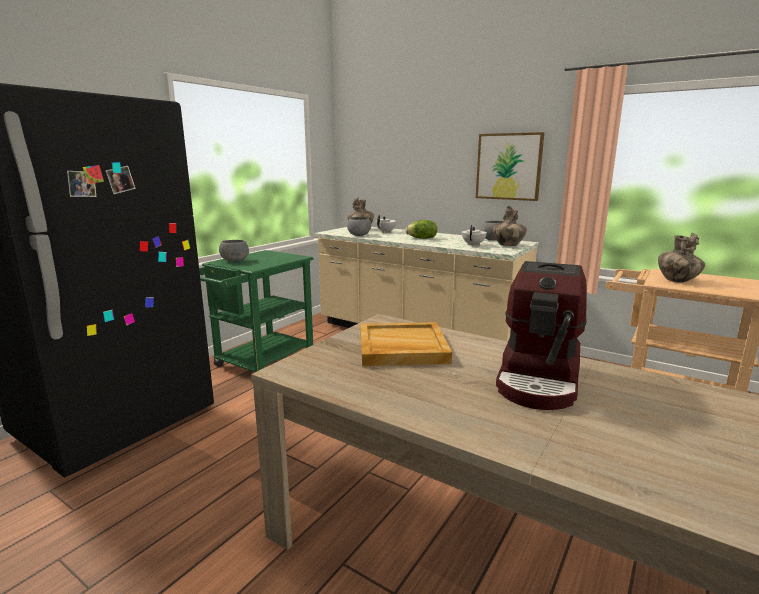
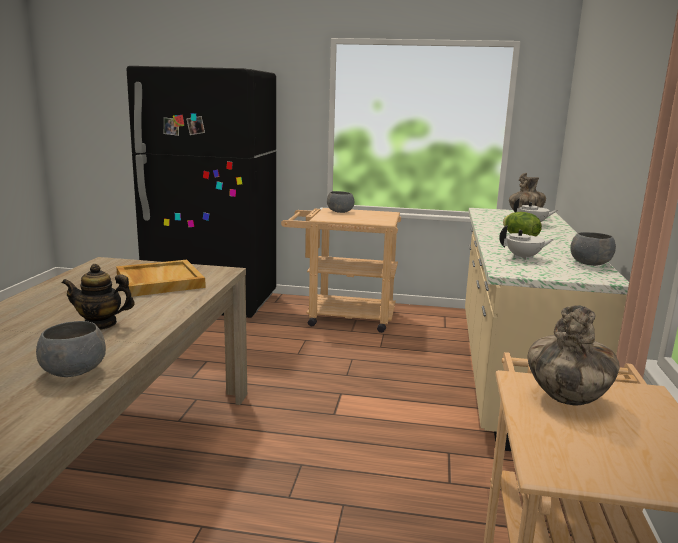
camera: 65 degrees right, 0 degrees up
(258, 363) = (342, 317): green cart -> beige cart
(358, 235) = (487, 218): grey bowl -> grey bowl (73, 371)
(508, 166) = (641, 147): picture -> none
(508, 246) = (554, 272): vase -> none
(540, 379) = (100, 324): coffee machine -> teapot

